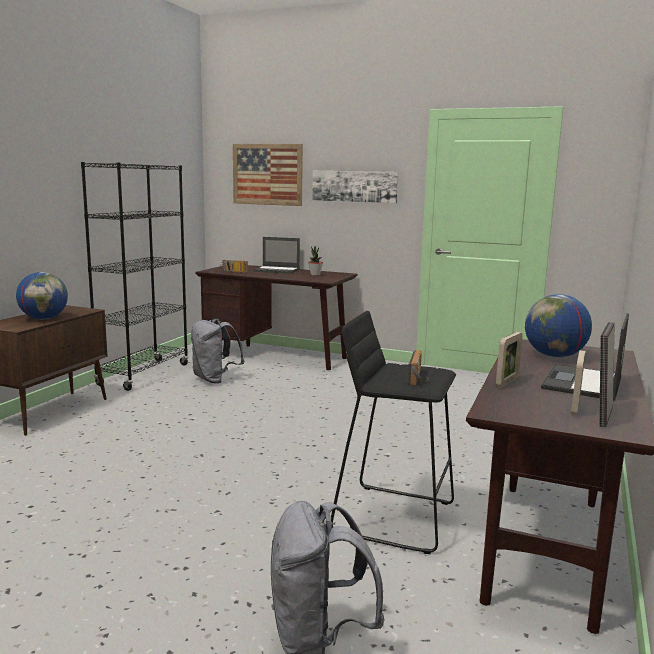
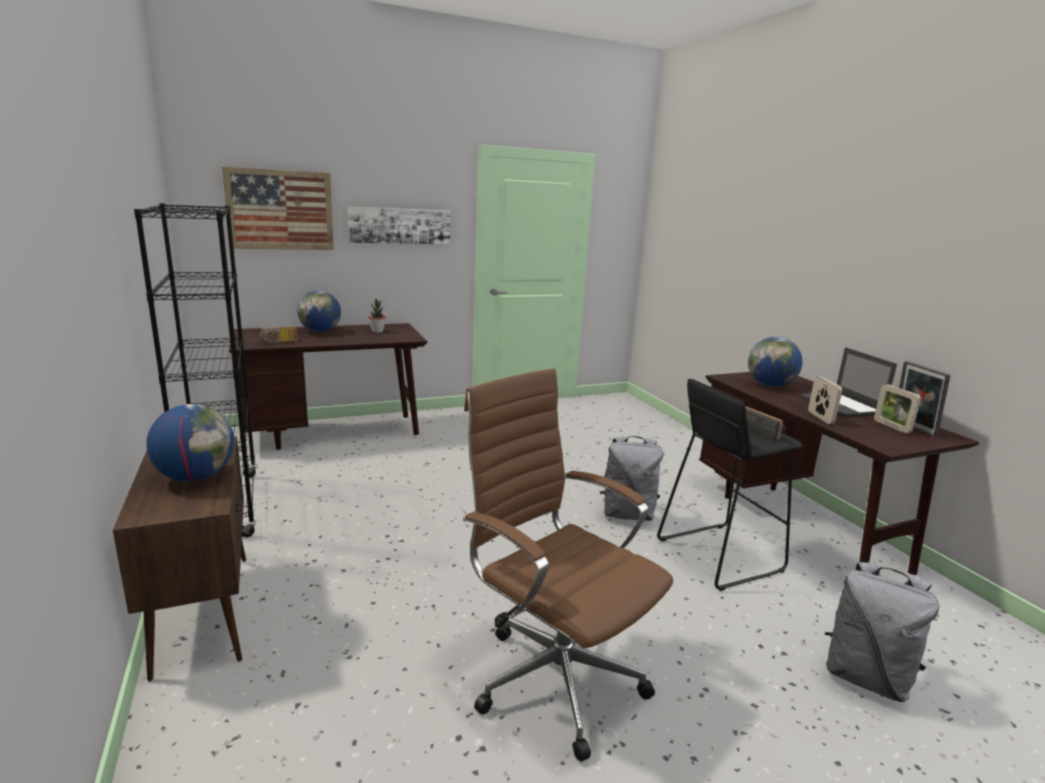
camera: 45 degrees left, 5 degrees up
(122, 511) = (552, 676): none -> brown office chair
(215, 380) = (327, 483): grey backpack -> grey backpack (627, 514)
(277, 270) = (320, 331): laptop -> globe

